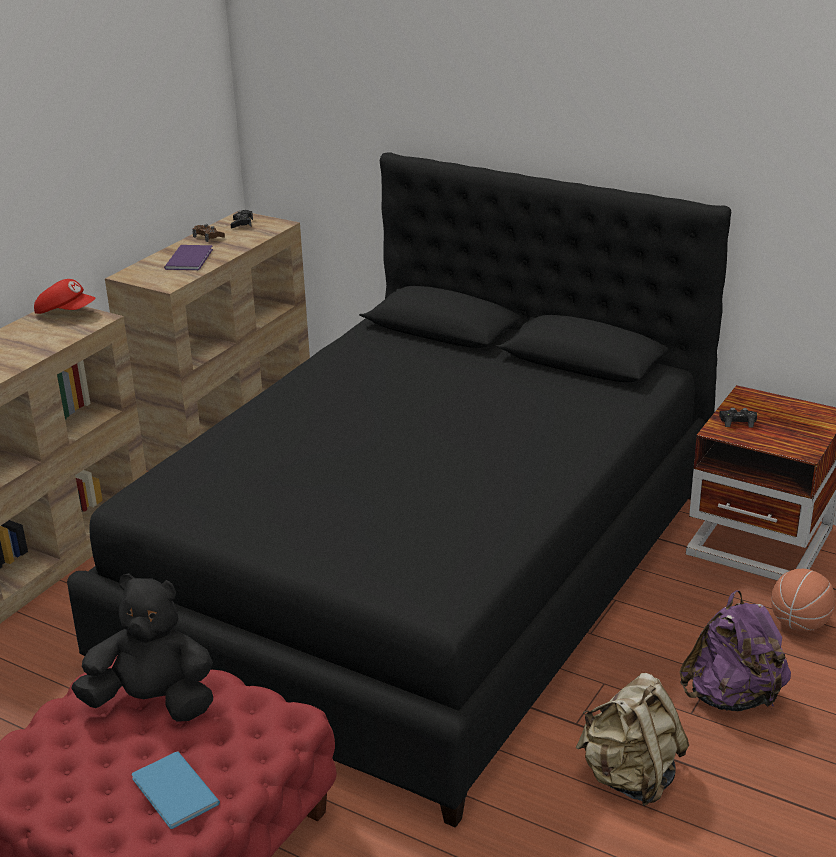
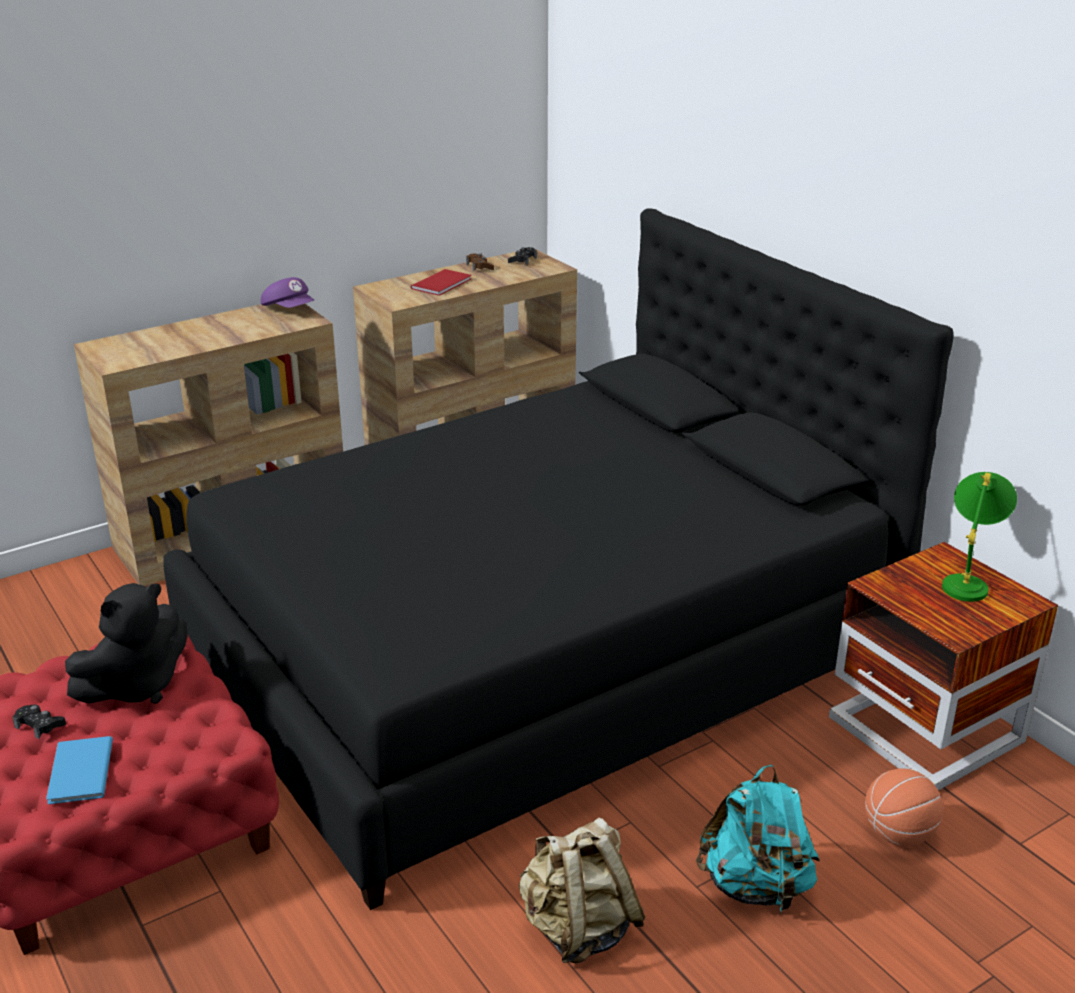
camera: 25 degrees right, 0 degrees up
(66, 312) = (289, 309): red cap -> purple cap
(153, 702) = (136, 686): black plush toy -> black plush toy turned 105 degrees clockwise
(191, 258) = (444, 283): purple book -> red book
(732, 697) = (756, 886): purple backpack -> turquoise backpack
(737, 421) = (908, 581): black game controller -> black game controller (39, 725)
(778, 410) = (968, 581): none -> green table lamp

